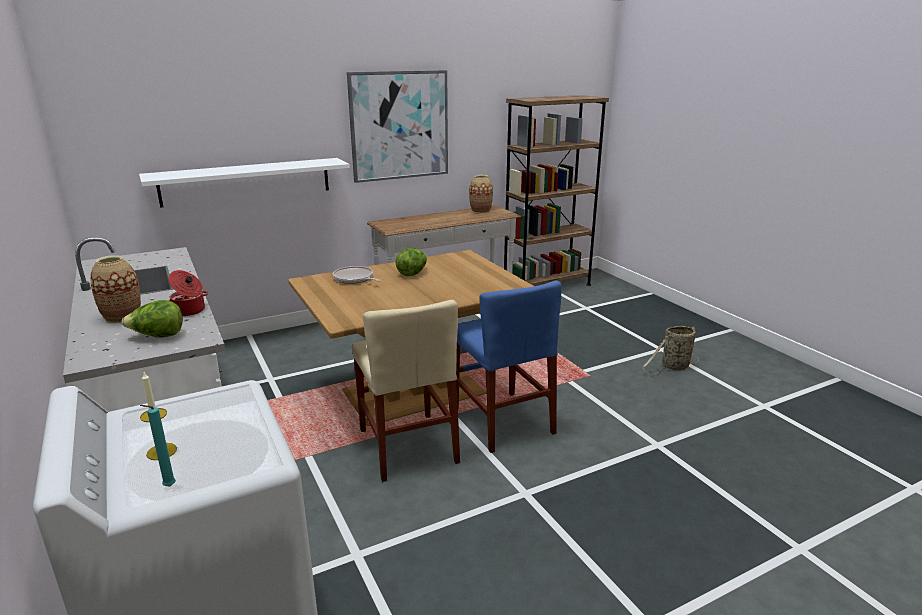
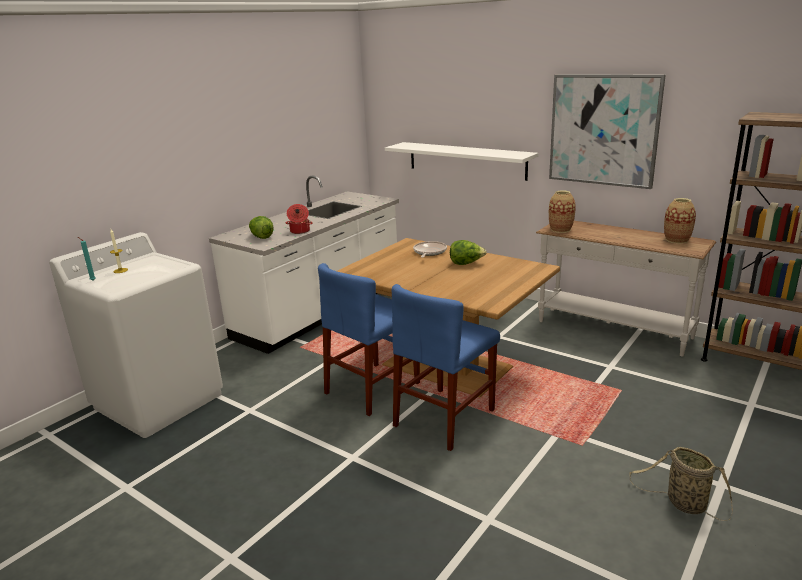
camera: 65 degrees right, 0 degrees up
(122, 316) = (280, 223): vase -> vase (560, 229)
(407, 446) = (372, 388): beige chair -> blue chair

